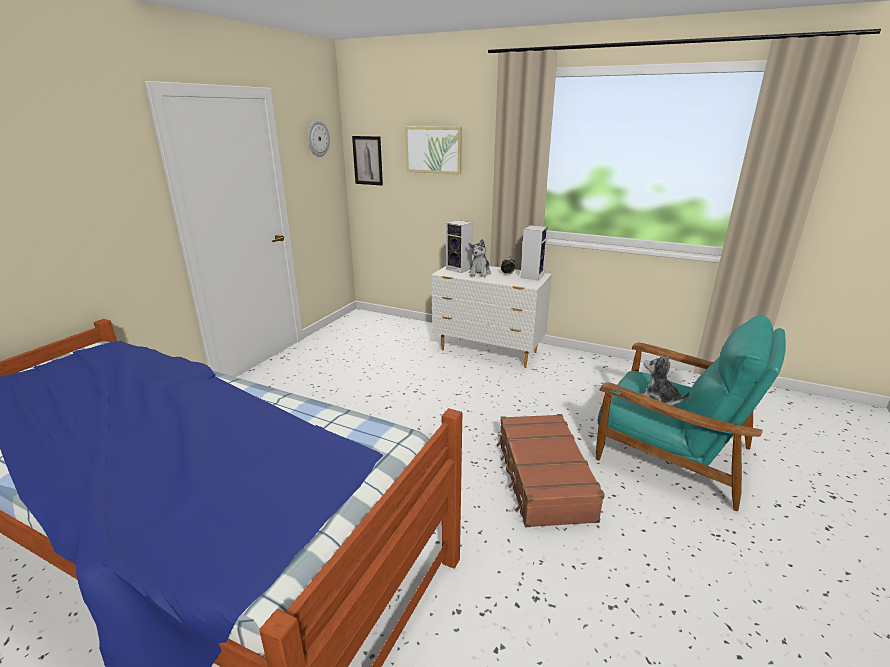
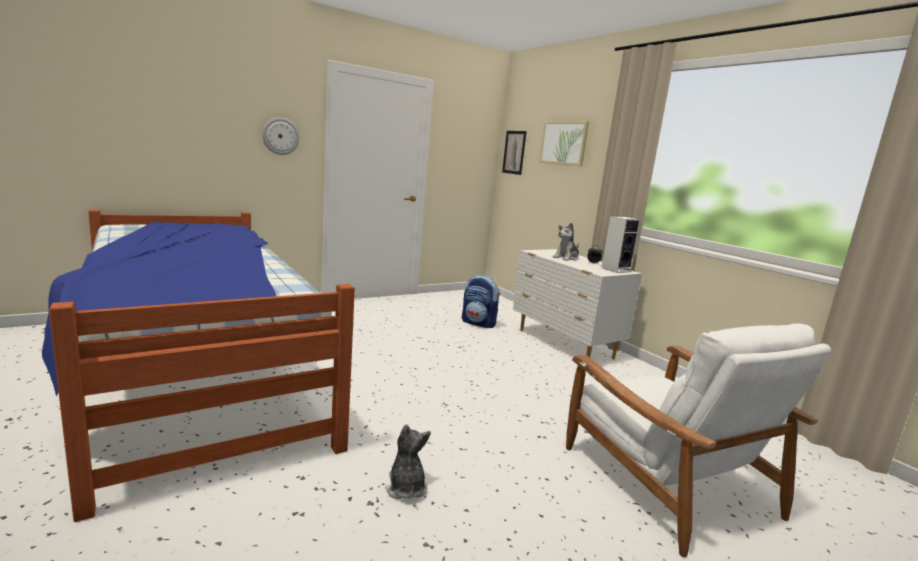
camera: 30 degrees right, 10 degrees down
(317, 138) = (472, 128): wall clock -> wall clock (280, 136)
(400, 355) = (479, 323): none -> backpack
(460, 269) = (553, 253): speaker -> none
(543, 478) = (491, 438): brown suitcase -> none
(658, 400) = (649, 399): plush toy -> plush toy (406, 487)
(670, 452) = (664, 479): turquoise armchair -> white armchair

